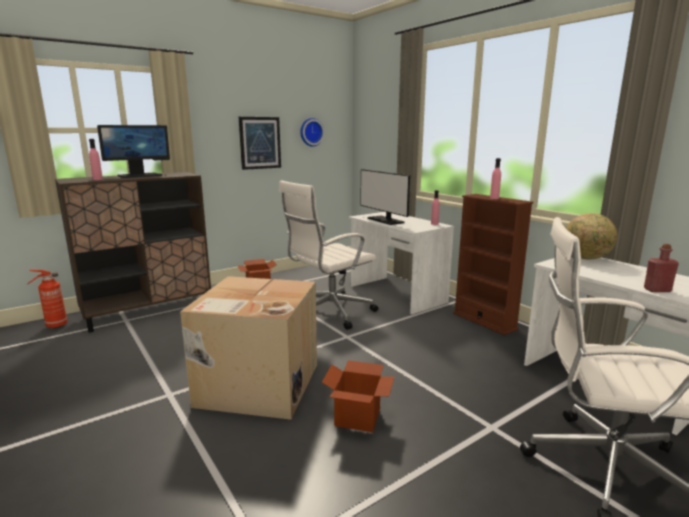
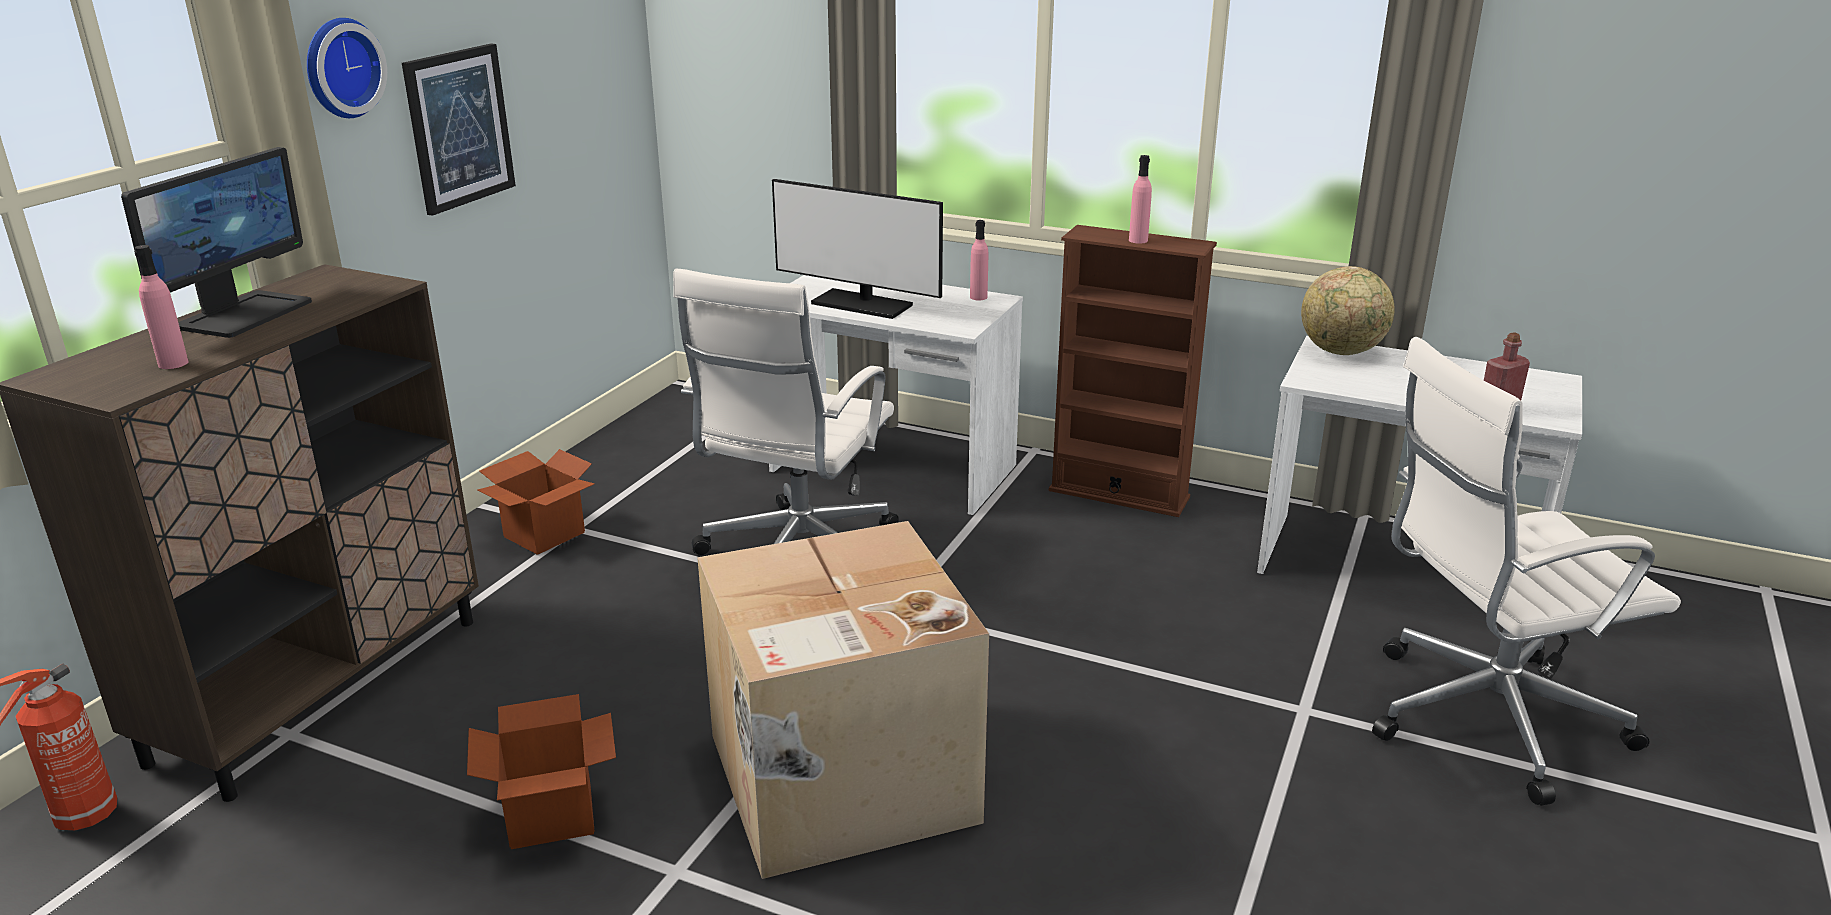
camera: 30 degrees left, 10 degrees up
(311, 132) = (566, 69): wall clock -> wall clock (340, 67)
(357, 418) = (1092, 774): cardboard box -> cardboard box (551, 816)

